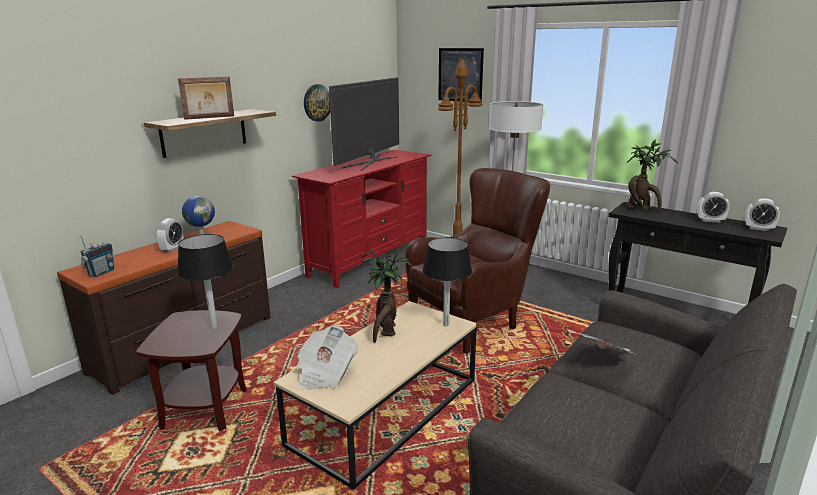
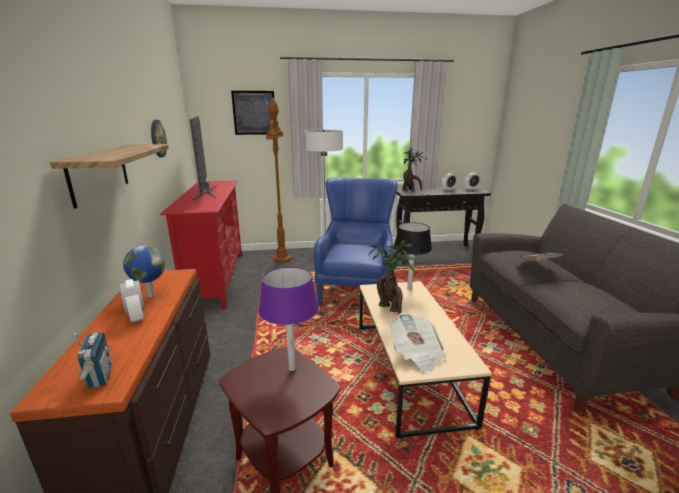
camera: 45 degrees left, 0 degrees up
(209, 117) = (124, 152): picture frame -> none
(214, 327) = (292, 368): black table lamp -> purple table lamp
(476, 320) = (356, 289): brown armchair -> blue armchair

